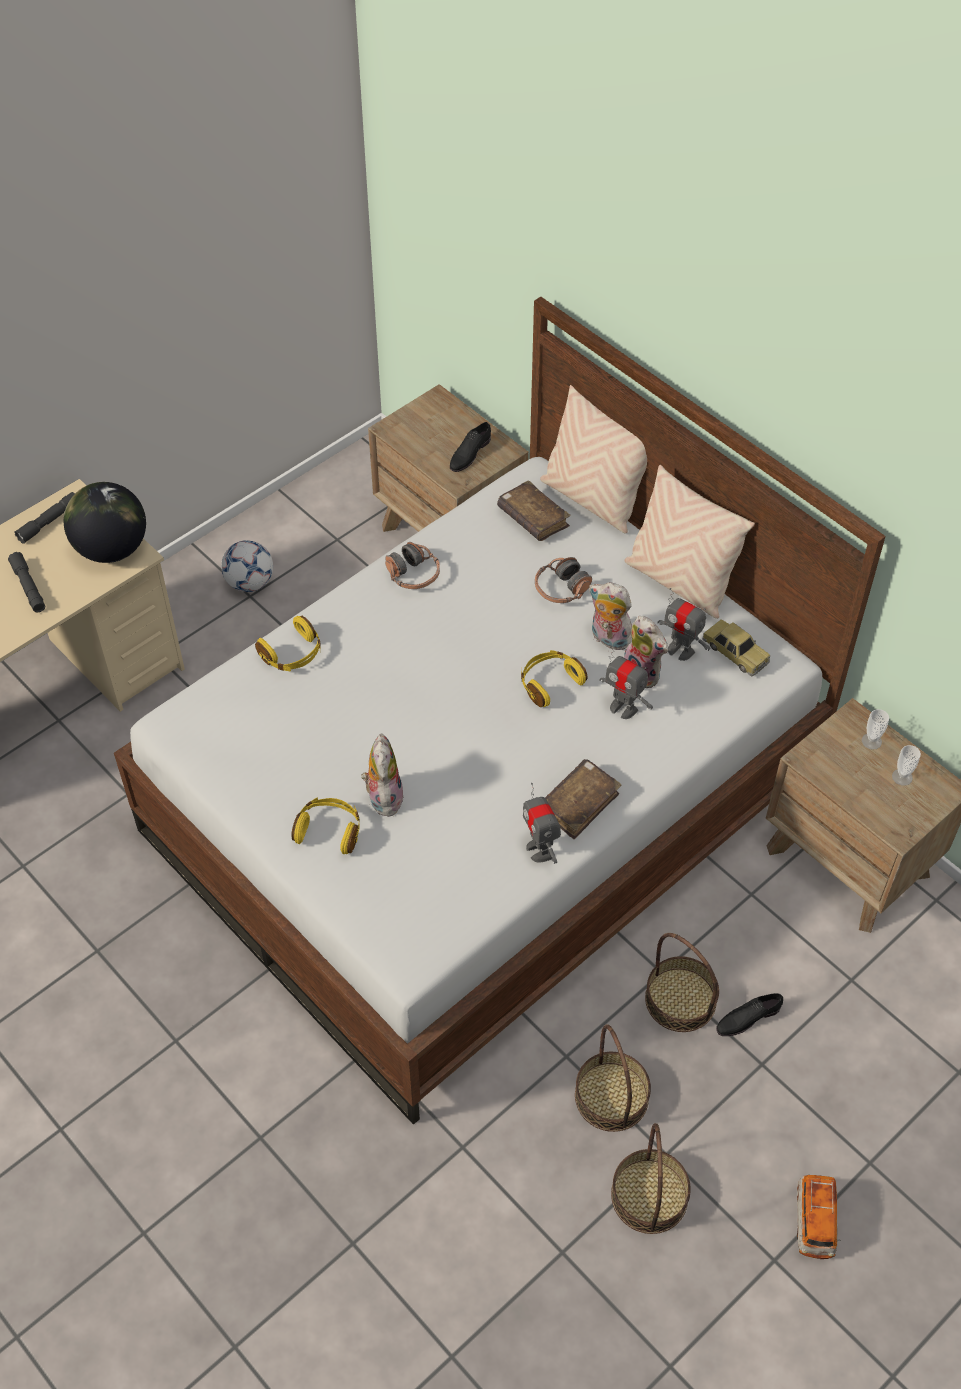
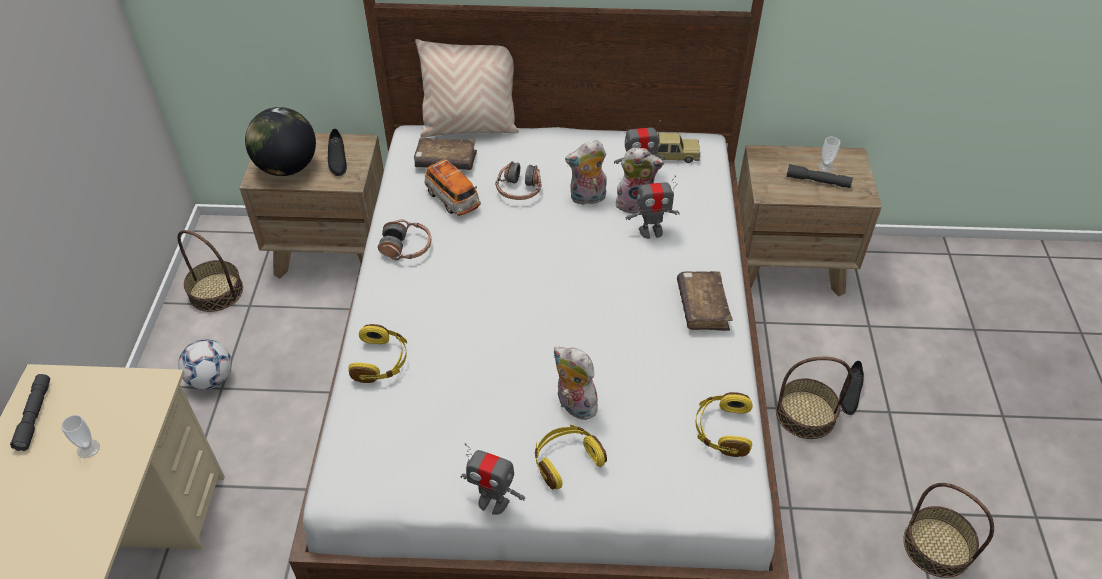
camera: 45 degrees left, 5 degrees down
(28, 587) = (74, 480): grey flashlight -> grey flashlight (818, 181)
(112, 549) = (126, 395): globe -> globe (287, 167)
(540, 850) = (718, 354): toy robot -> toy robot (493, 501)
(549, 683) = (587, 249): yellow headphones -> yellow headphones (722, 430)
(612, 1096) = (844, 507): basket -> basket (216, 291)
(679, 582) = (586, 139): beige pillow -> none
(814, 1221) = (1023, 474): toy car -> toy car (452, 199)
(871, 741) = (786, 160): cup -> cup (88, 449)

